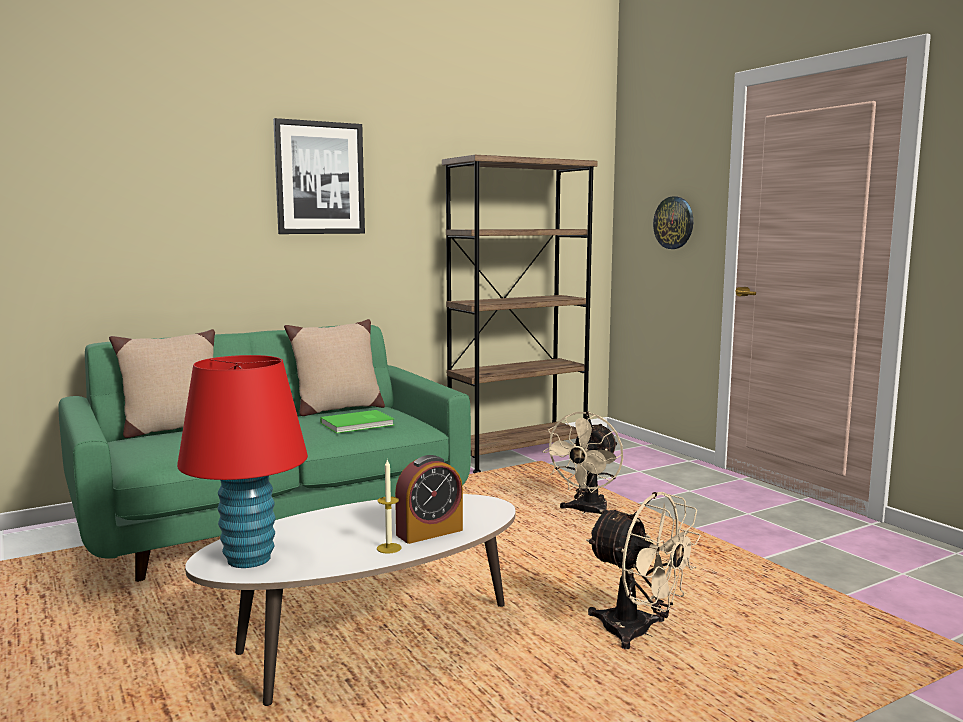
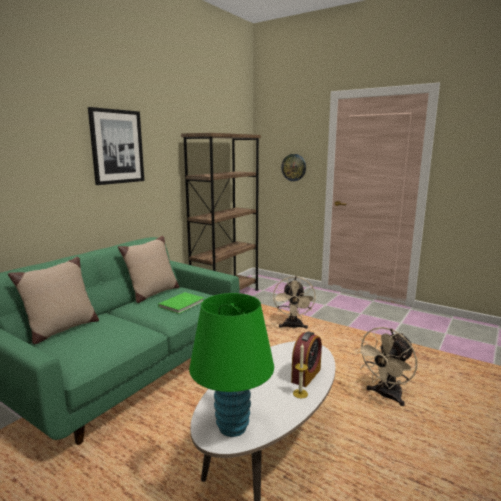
camera: 25 degrees left, 5 degrees up
(249, 559) = (233, 427): red table lamp -> green table lamp
(638, 633) = (386, 396): beige fan -> beige fan turned 120 degrees clockwise

